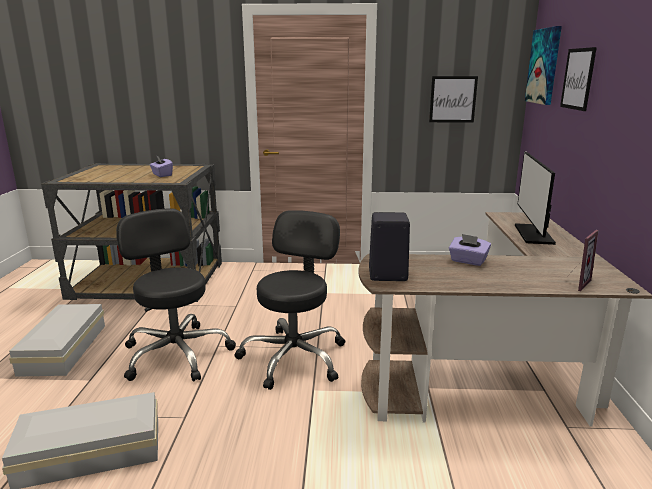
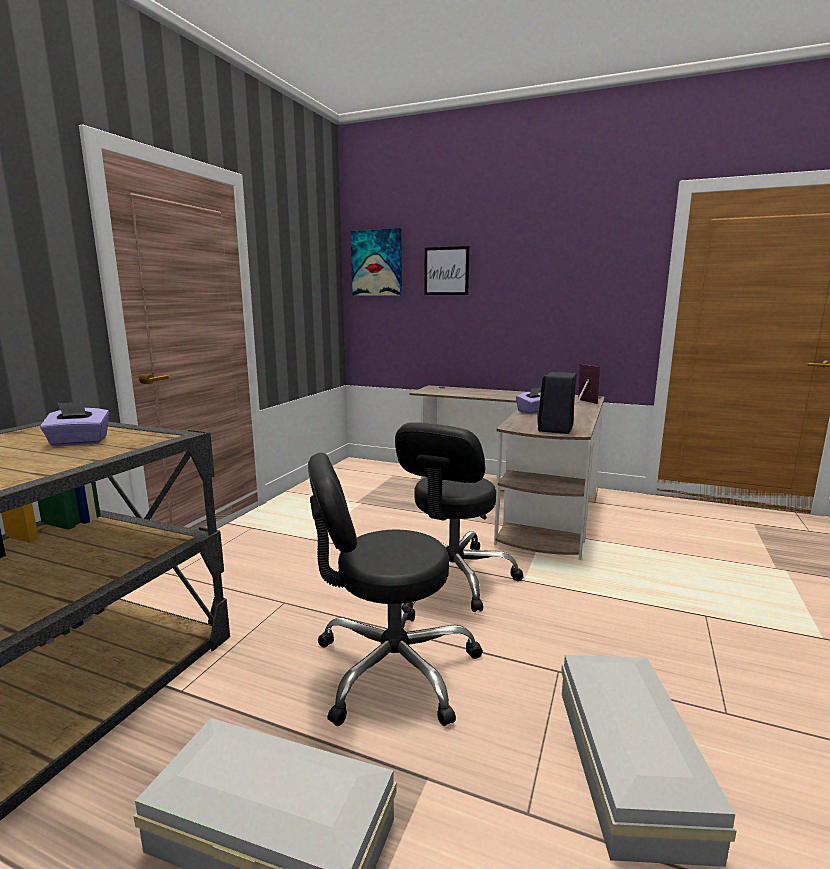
camera: 70 degrees left, 5 degrees down
(295, 355) = (451, 579): black office chair -> black office chair turned 105 degrees counterclockwise
(453, 99) = (305, 294): picture -> none
(533, 234) = (480, 393): monitor -> none

